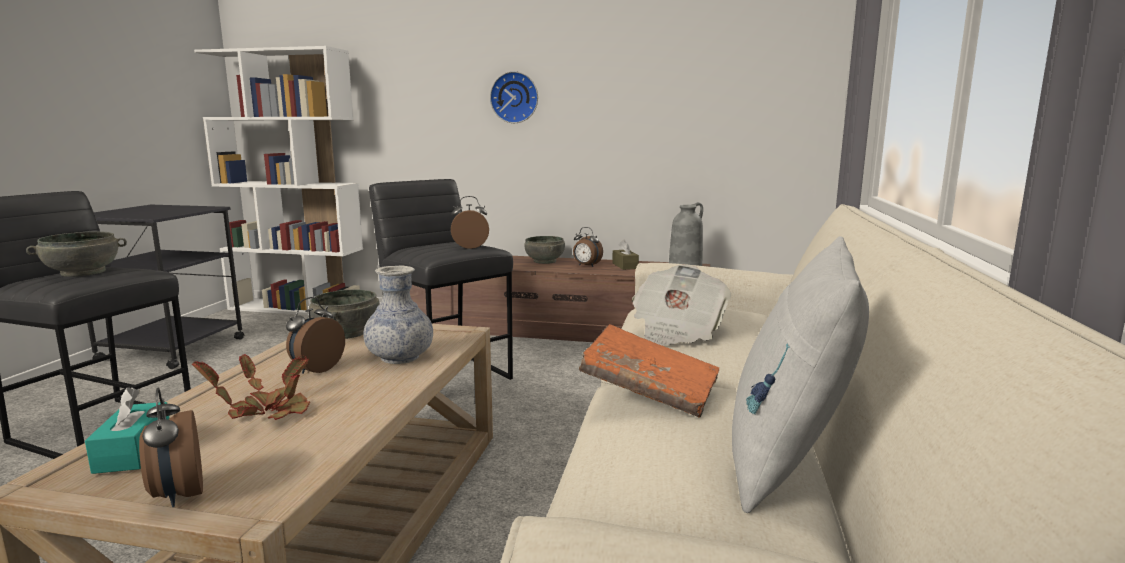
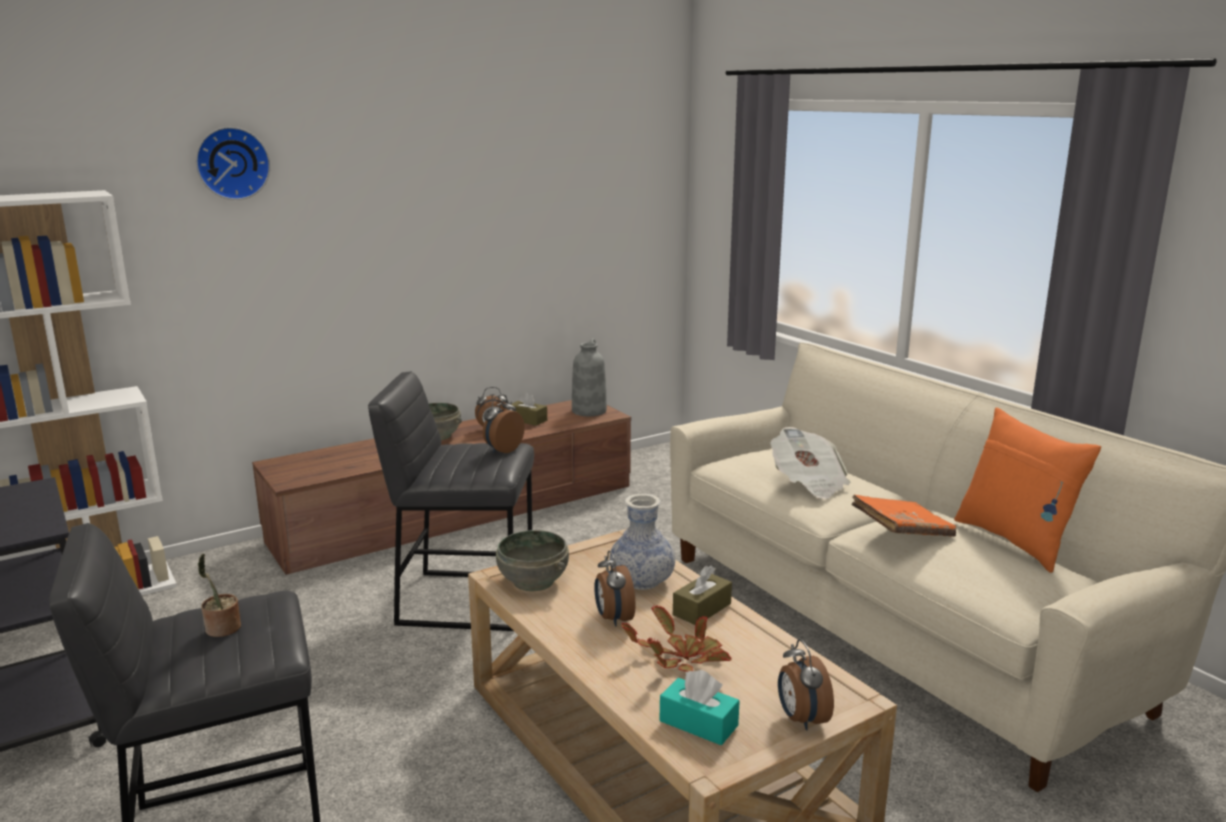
camera: 45 degrees left, 5 degrees up
(83, 272) = (222, 629): grey bowl -> potted plant
(177, 495) = (801, 719): alarm clock -> alarm clock turned 60 degrees clockwise
(374, 388) = (702, 609): none -> brown tissue box
(515, 97) = (365, 240): wall clock -> wall clock (232, 163)
(787, 460) = (1013, 542): grey pillow -> orange pillow

